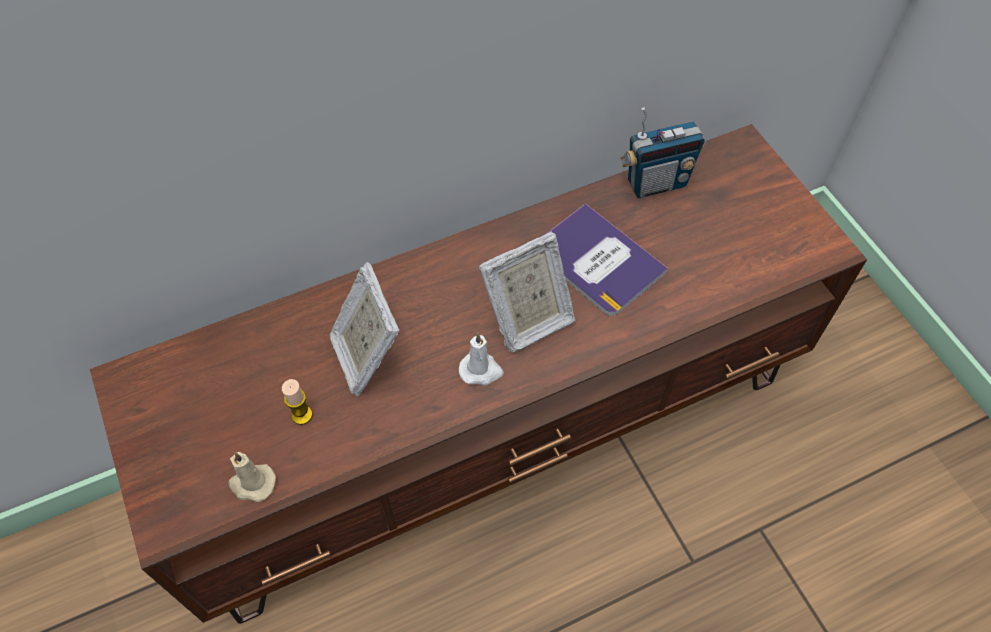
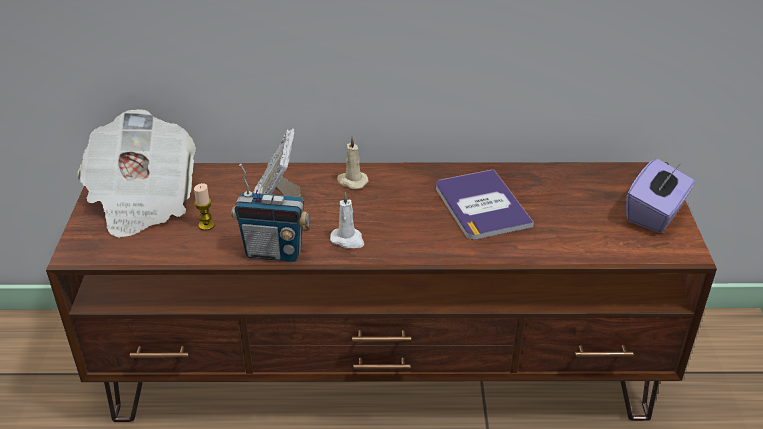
camera: 25 degrees right, 20 degrees down
(194, 406) = (142, 199): none -> newspaper
(252, 484) = (147, 250): beige candle -> beige candle (351, 181)
(527, 320) = (403, 223): picture frame -> none
(656, 183) = (561, 175): radio -> radio (274, 252)
(776, 205) = (655, 214): none -> purple tissue box

